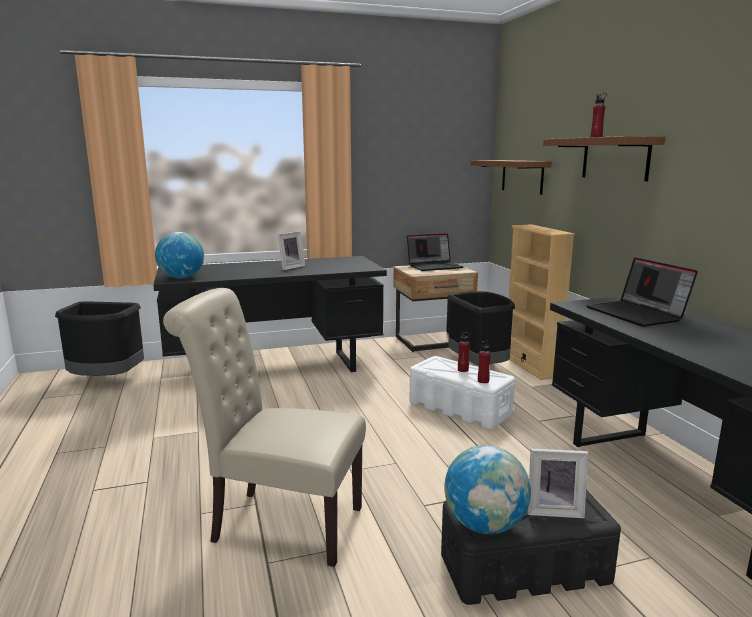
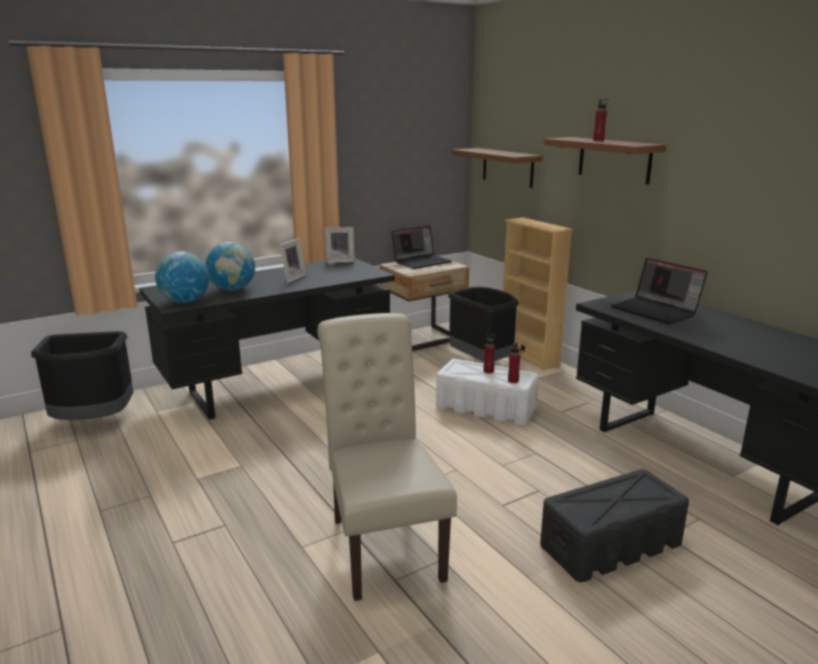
camera: 15 degrees left, 5 degrees up
(279, 523) = (383, 543): beige chair -> beige chair turned 75 degrees clockwise
(485, 525) = (589, 515): globe -> globe (232, 289)
(553, 509) = (634, 493): picture frame -> picture frame (340, 261)

